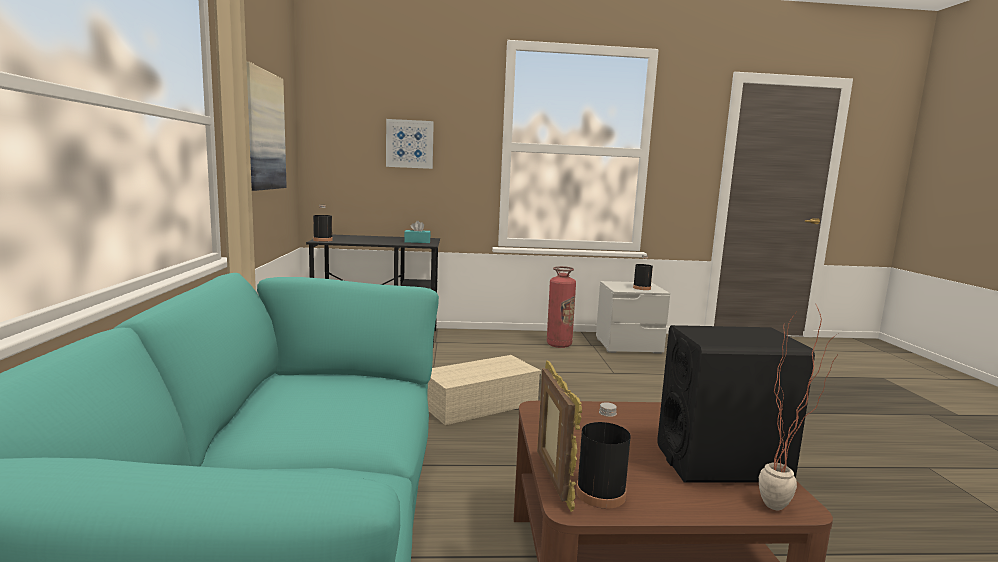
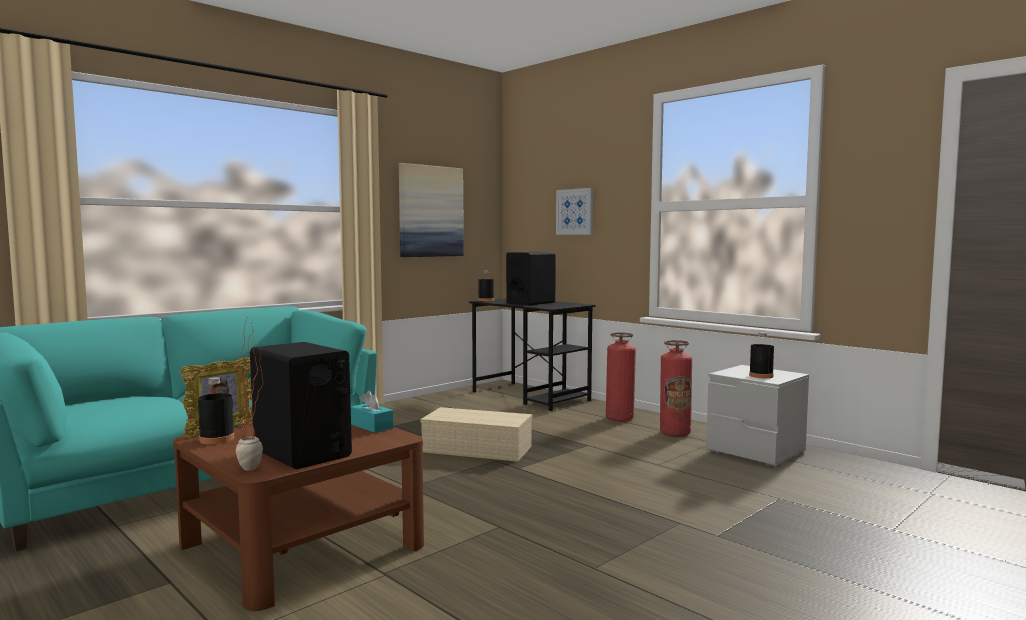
camera: 50 degrees right, 5 degrees down
(382, 240) = (531, 303): none -> black speaker
(417, 242) = (554, 305): turquoise tissue box -> turquoise tissue box (372, 426)
(496, 341) = (619, 418): none -> fire extinguisher

